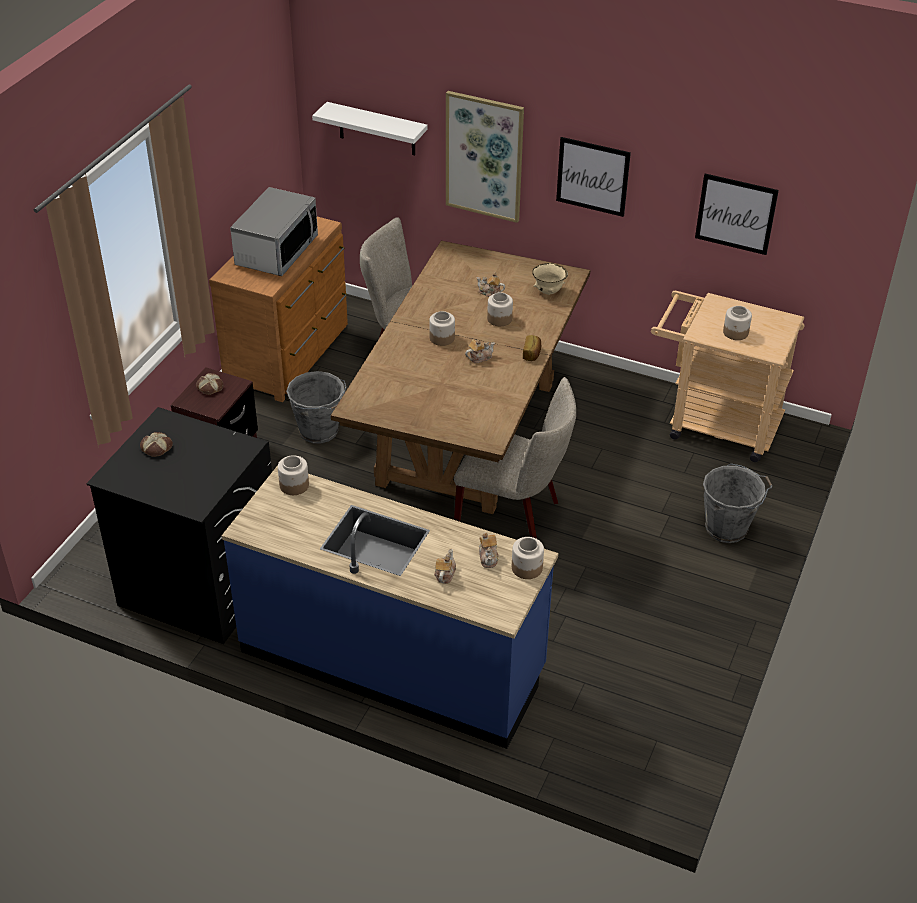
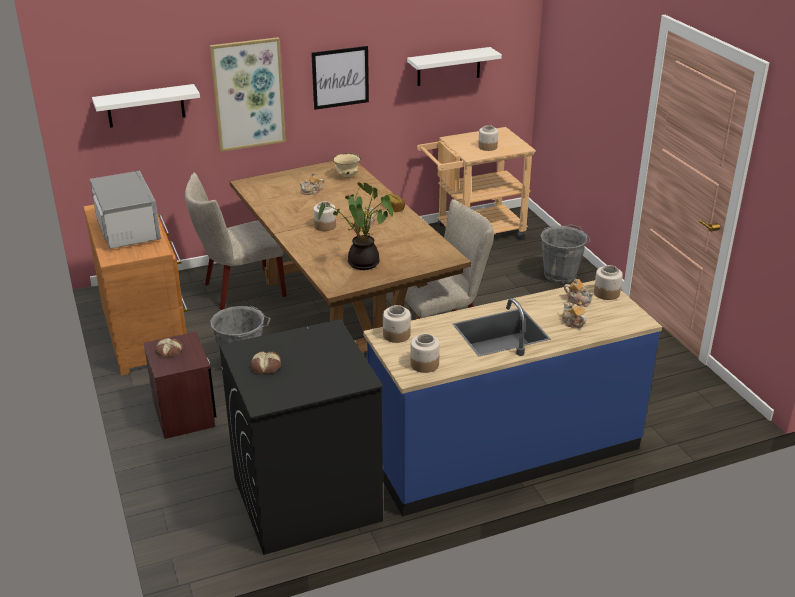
camera: 45 degrees left, 10 degrees down
(407, 397) = (361, 264): none -> potted plant
(499, 319) = (342, 201): jar -> jar (424, 364)
(736, 214) = (448, 66): picture -> white shelf

